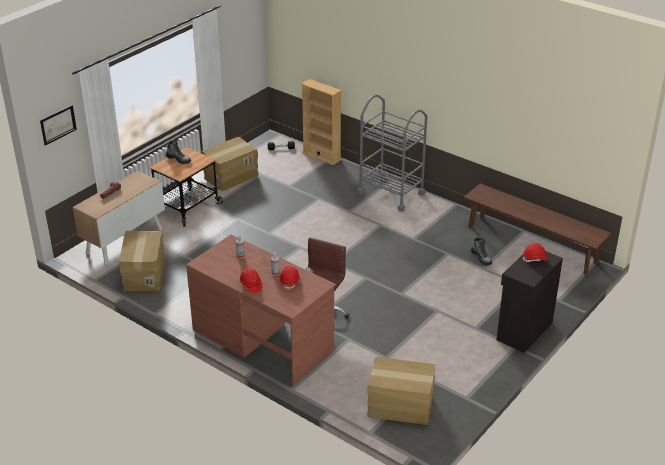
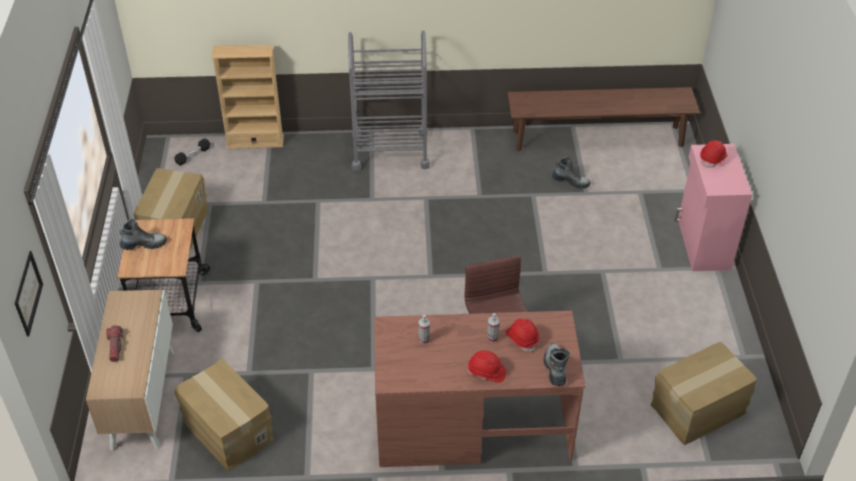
camera: 40 degrees left, 10 degrees up
(288, 302) = (555, 368): none -> boot
(523, 331) = (702, 245): black cabinet -> pink cabinet

